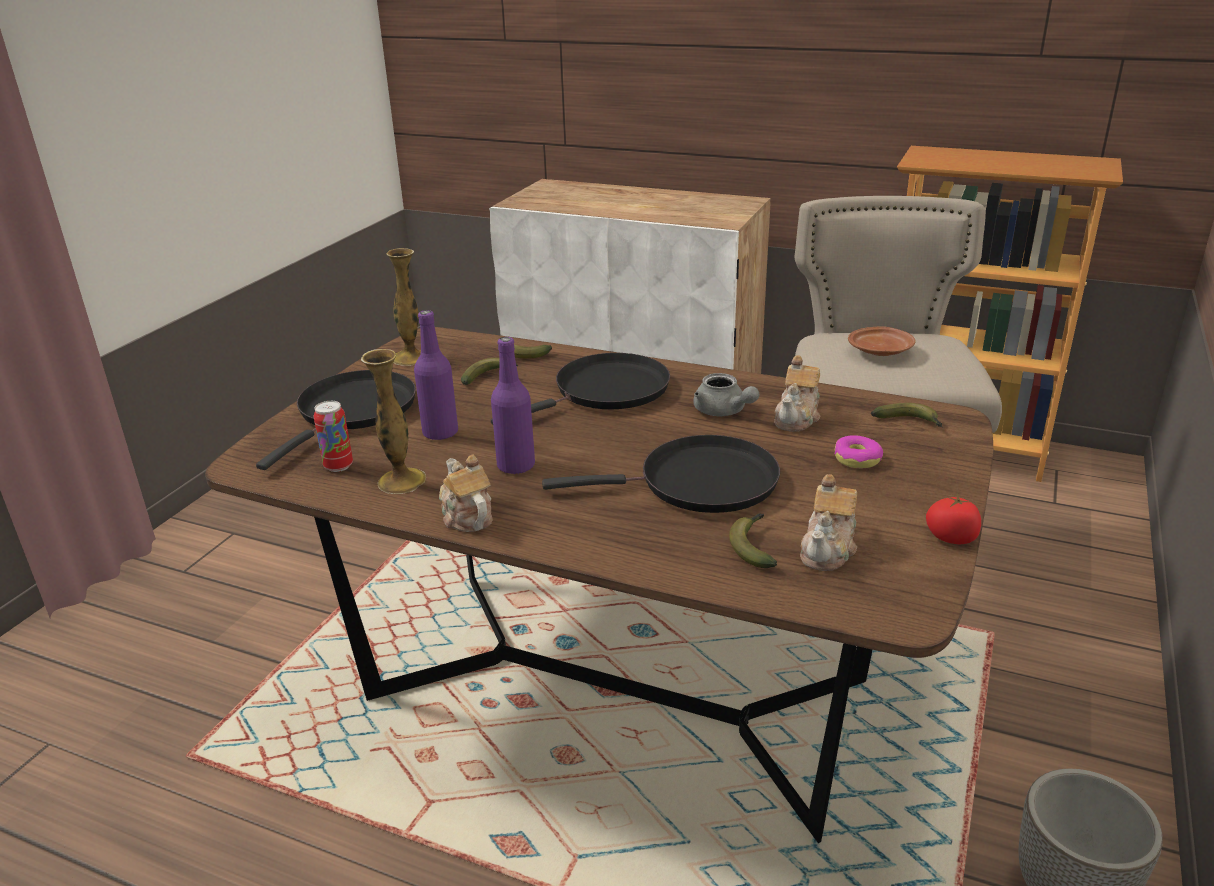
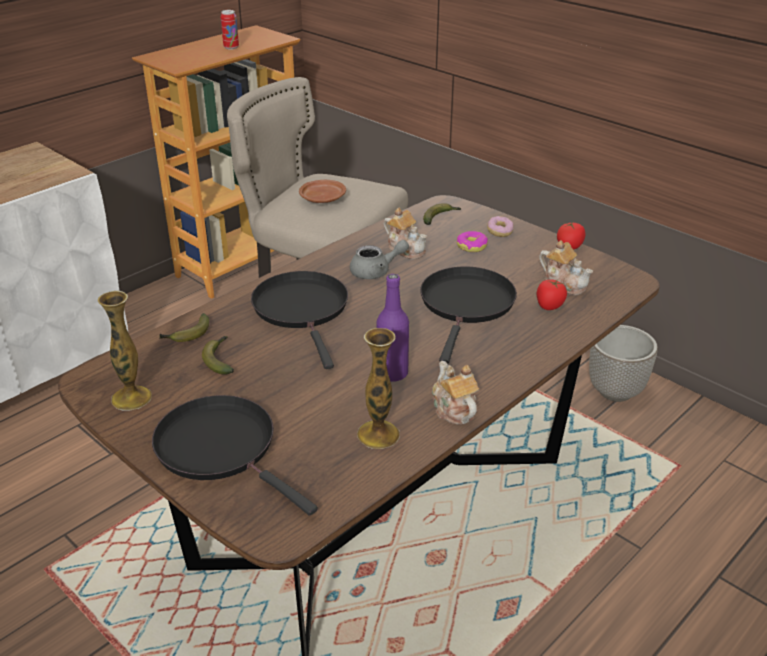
camera: 70 degrees left, 5 degrees up
(338, 466) = (326, 468): can -> can (231, 47)
(440, 433) = (307, 402): purple bottle -> none
(466, 516) = (453, 409): teapot -> teapot turned 75 degrees clockwise
(753, 546) = (549, 305): banana -> tomato
(924, 472) = (500, 232): none -> donut

